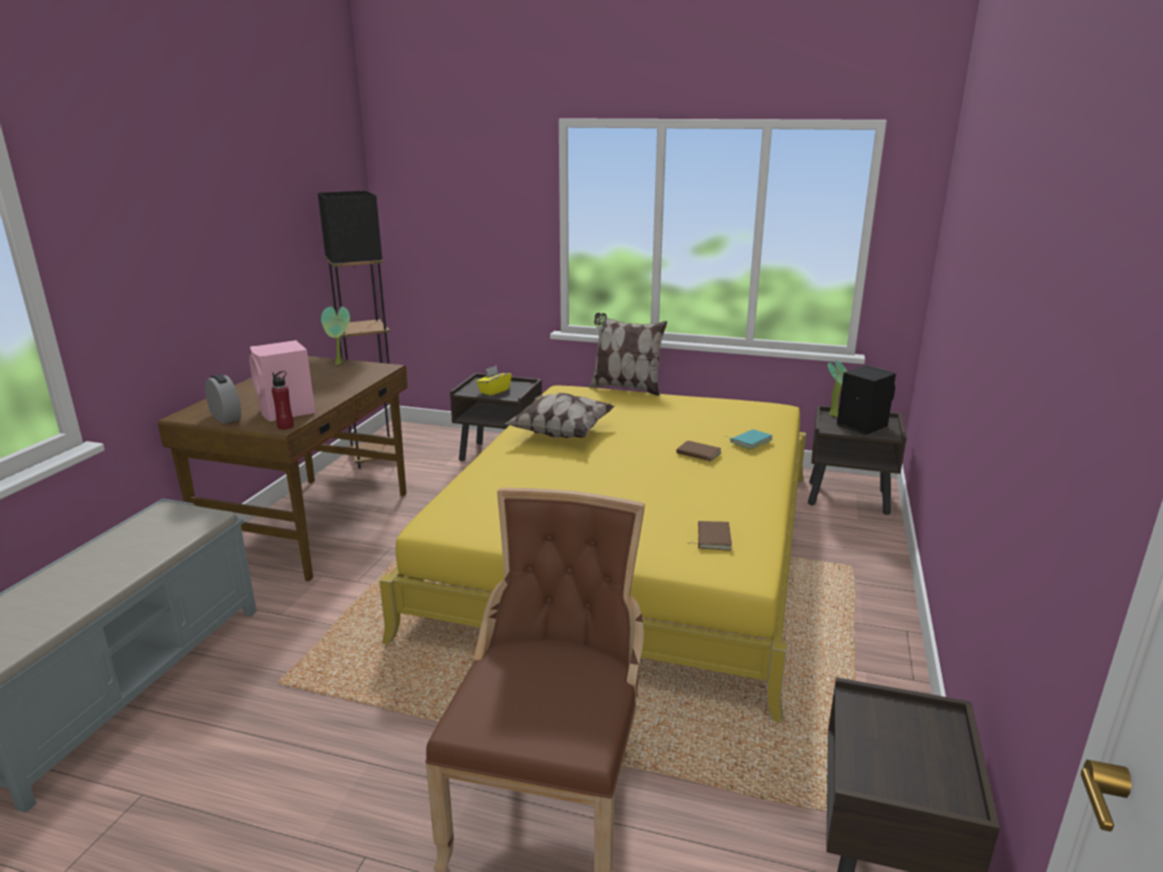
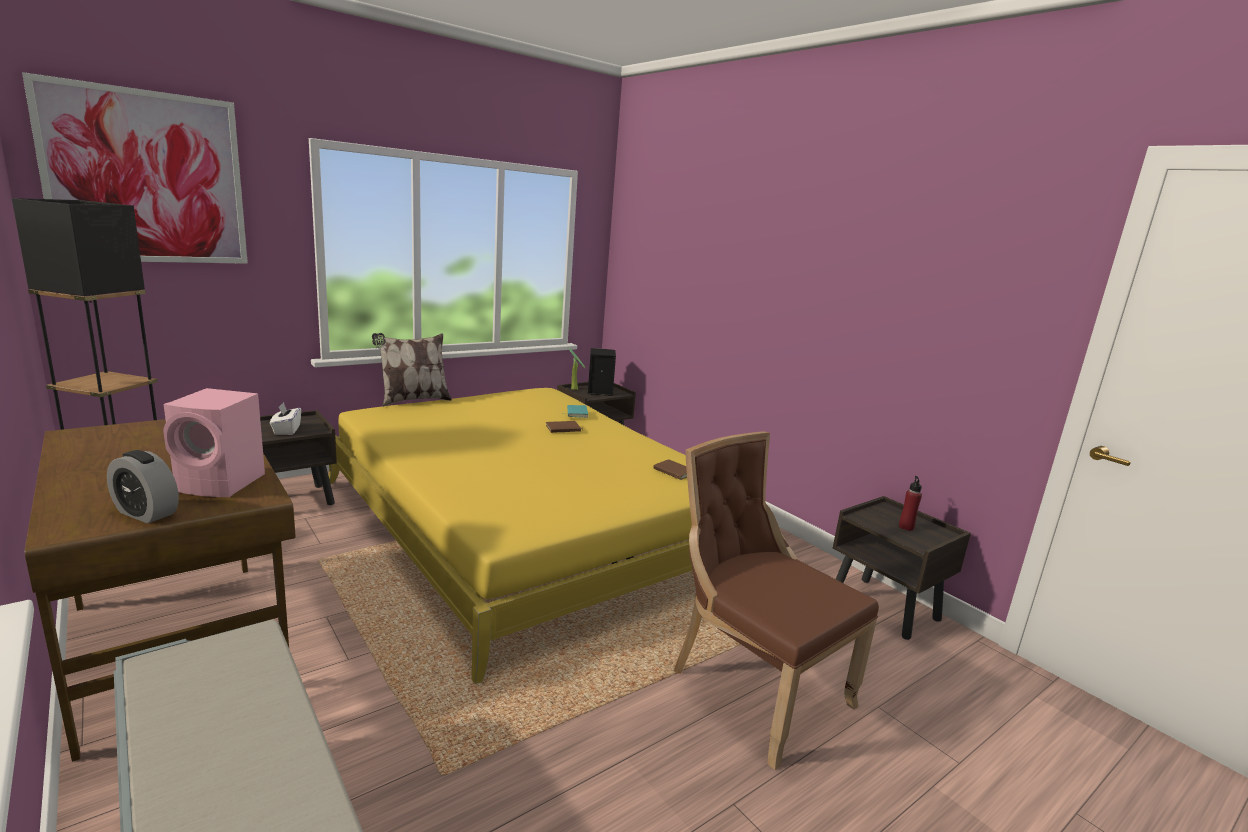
camera: 55 degrees left, 5 degrees down
(226, 418) = (146, 513): alarm clock -> alarm clock turned 150 degrees counterclockwise
(285, 426) = (265, 495): red bottle -> red bottle (906, 527)
(340, 364) = (146, 426): potted plant -> none
(440, 167) = (147, 178): none -> picture
(494, 391) = (286, 430): yellow tissue box -> white tissue box
(561, 433) = (441, 443): pillow -> none

